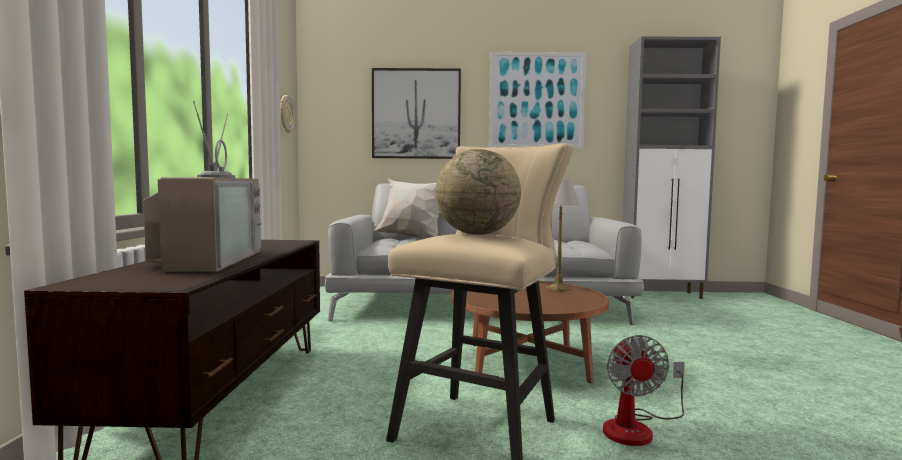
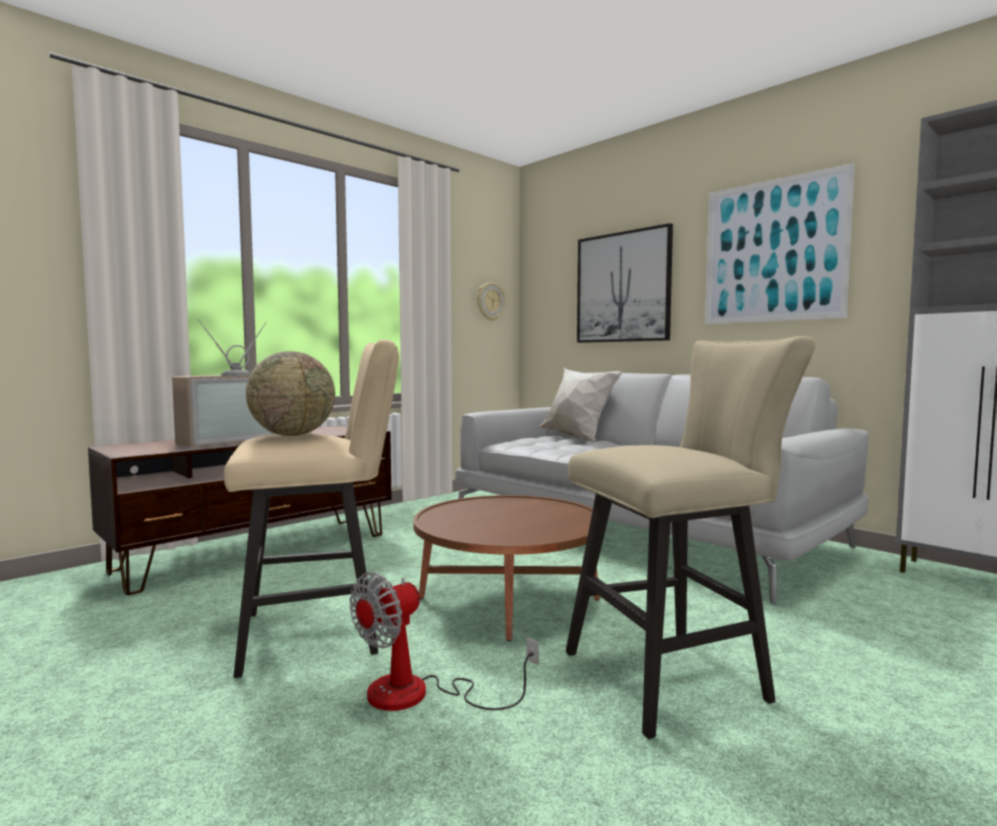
camera: 45 degrees right, 0 degrees up
(559, 288) = (573, 518): table lamp -> none
(688, 368) = (677, 675): none -> beige stool

